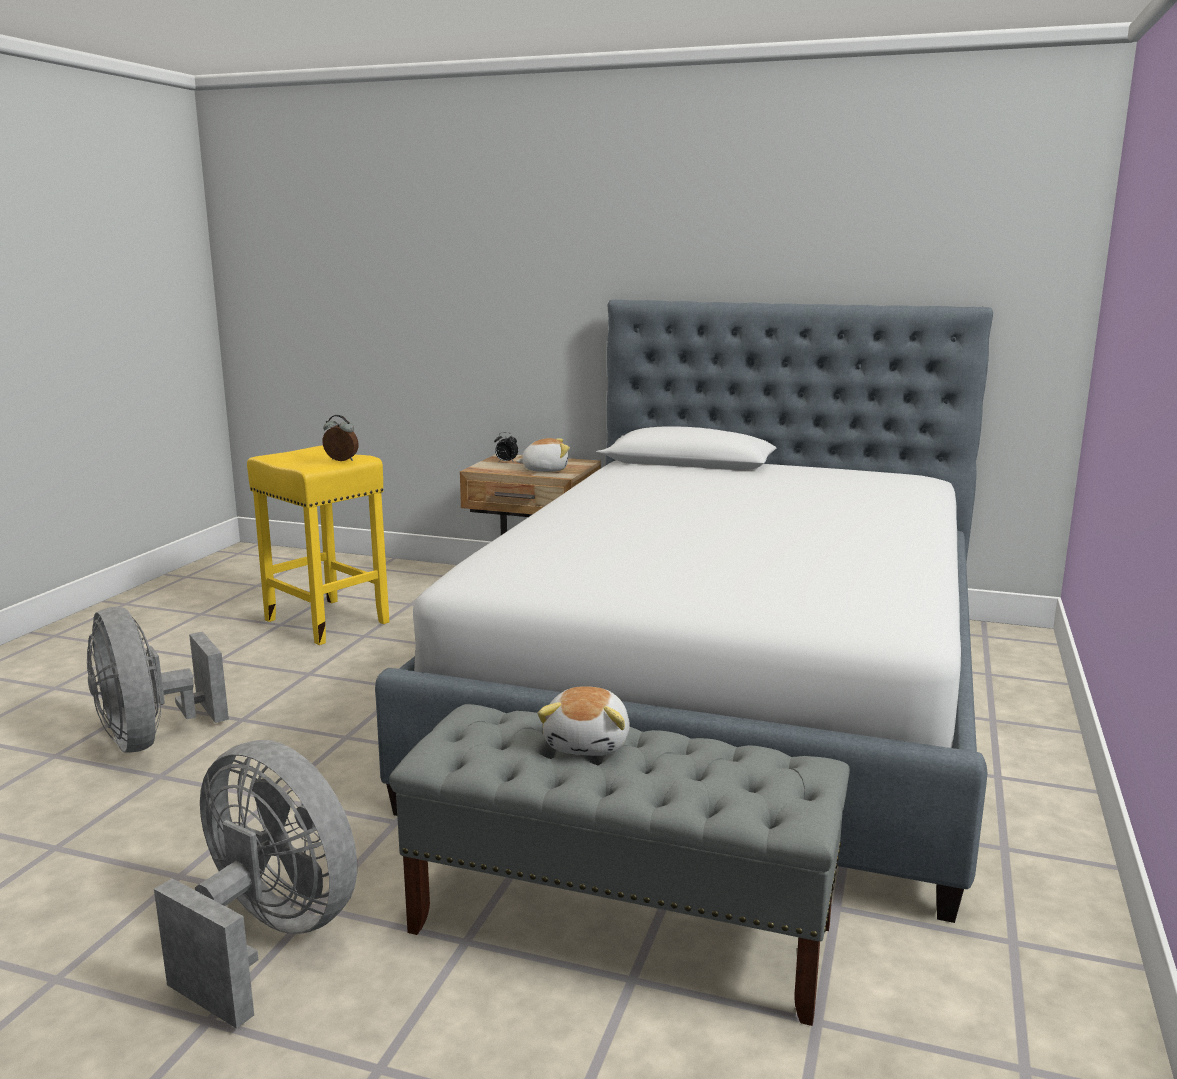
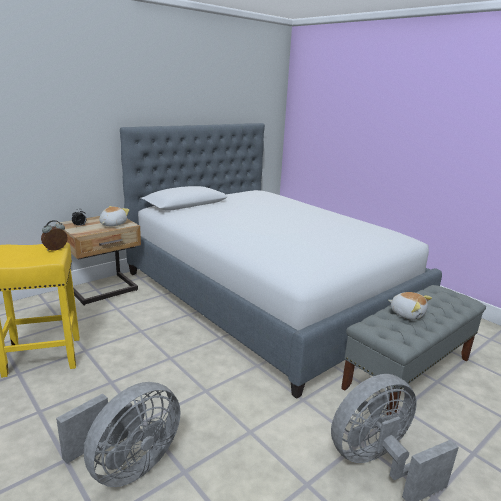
camera: 60 degrees left, 5 degrees up
(151, 738) = (126, 466): grey fan -> grey fan turned 45 degrees counterclockwise

